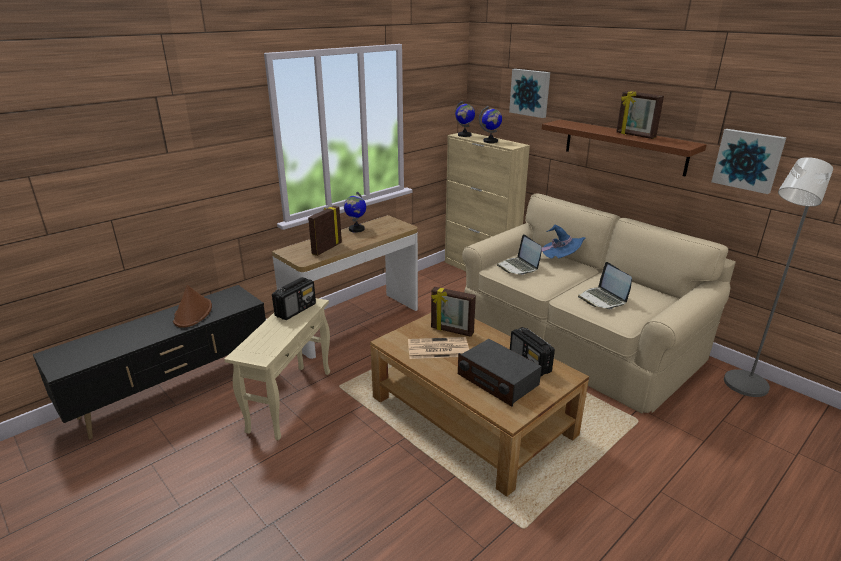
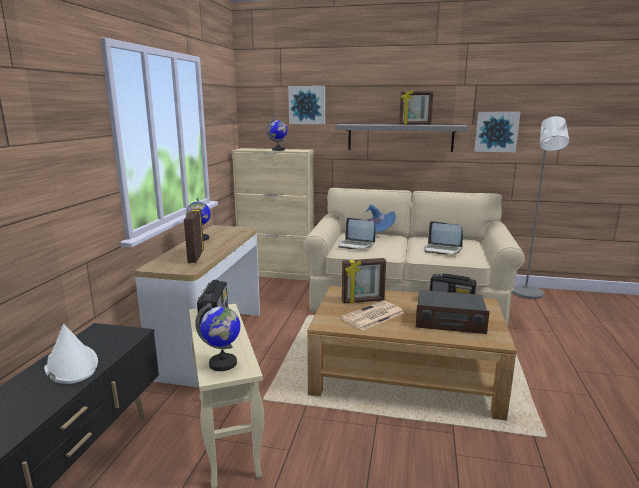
camera: 35 degrees left, 10 degrees down
(193, 313) = (71, 365): brown hat -> white hat
(464, 135) = (247, 149): globe -> globe (223, 364)
(624, 146) = (400, 137): brown shelf -> grey shelf

